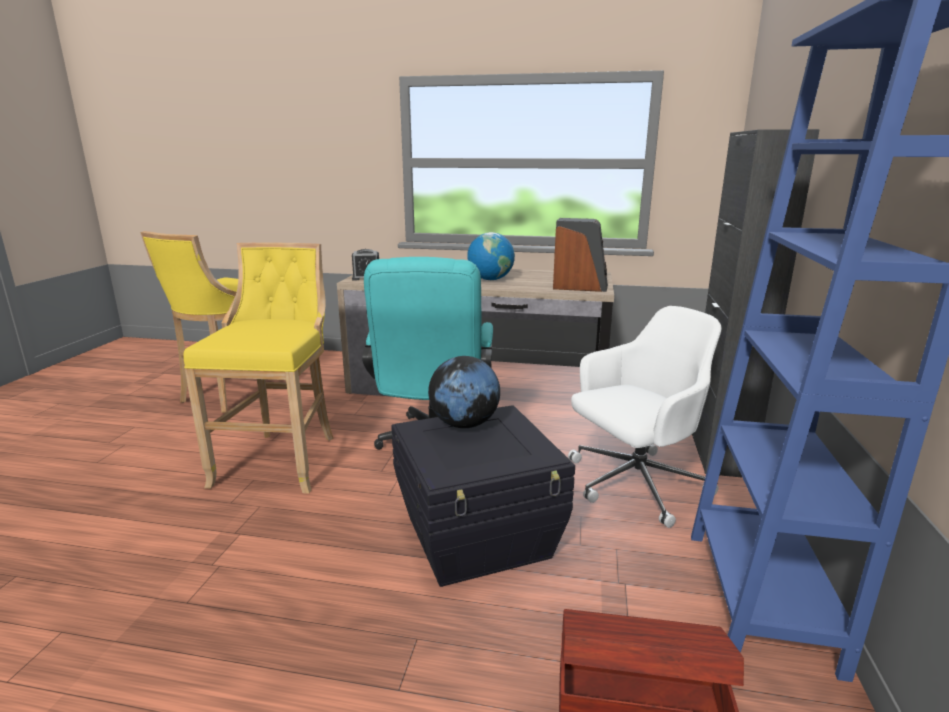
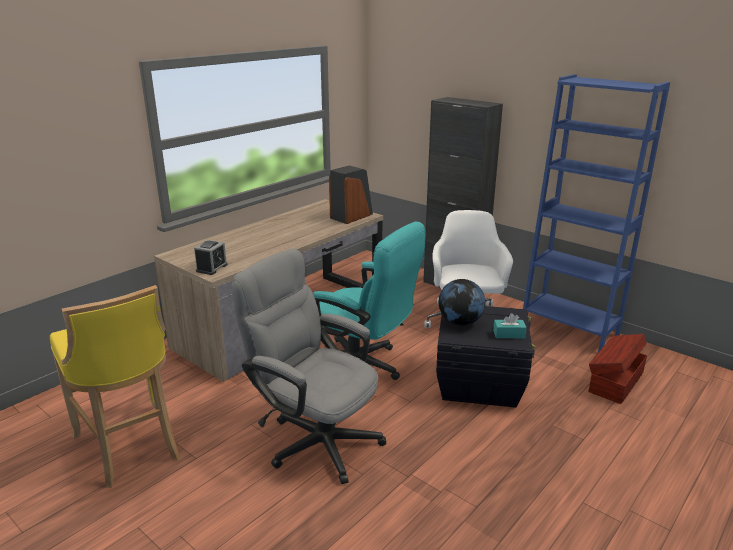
camera: 60 degrees left, 5 degrees up
(281, 459) = (315, 438): yellow stool -> grey office chair
(465, 463) = (509, 334): none -> turquoise tissue box
(490, 279) = (291, 232): globe -> none

